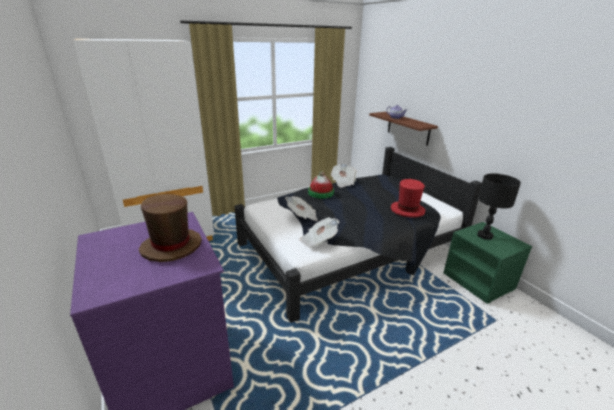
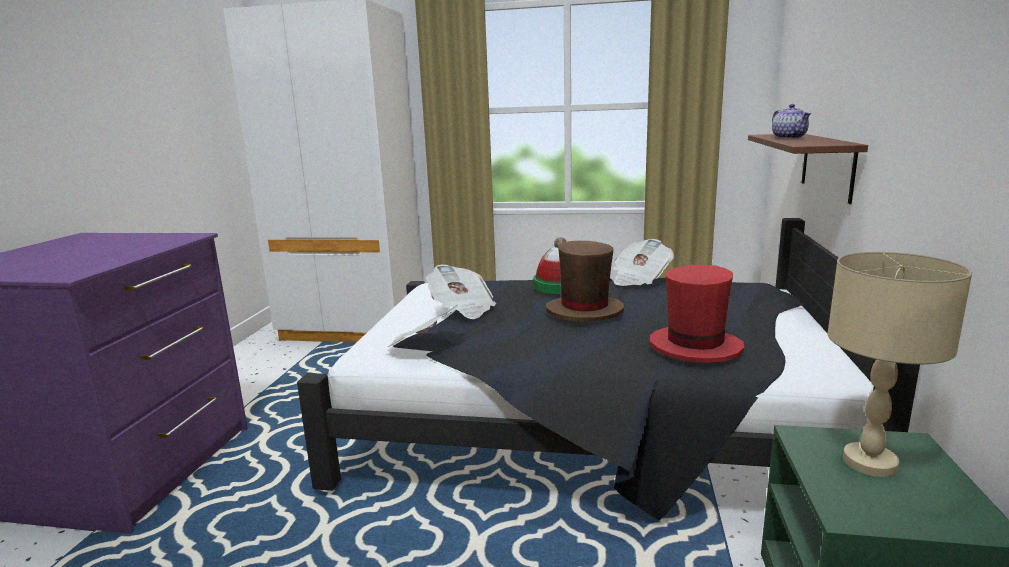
camera: 40 degrees right, 10 degrees down
(171, 246) = (101, 254): brown hat -> brown hat (584, 311)
(484, 235) = (869, 462): black table lamp -> beige table lamp

